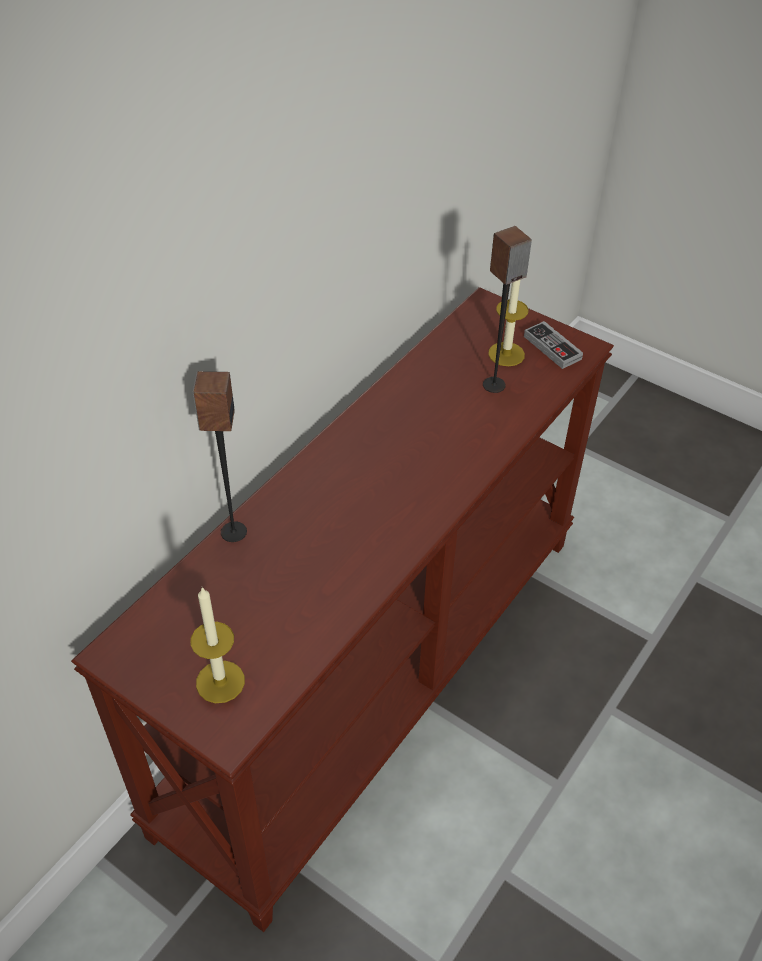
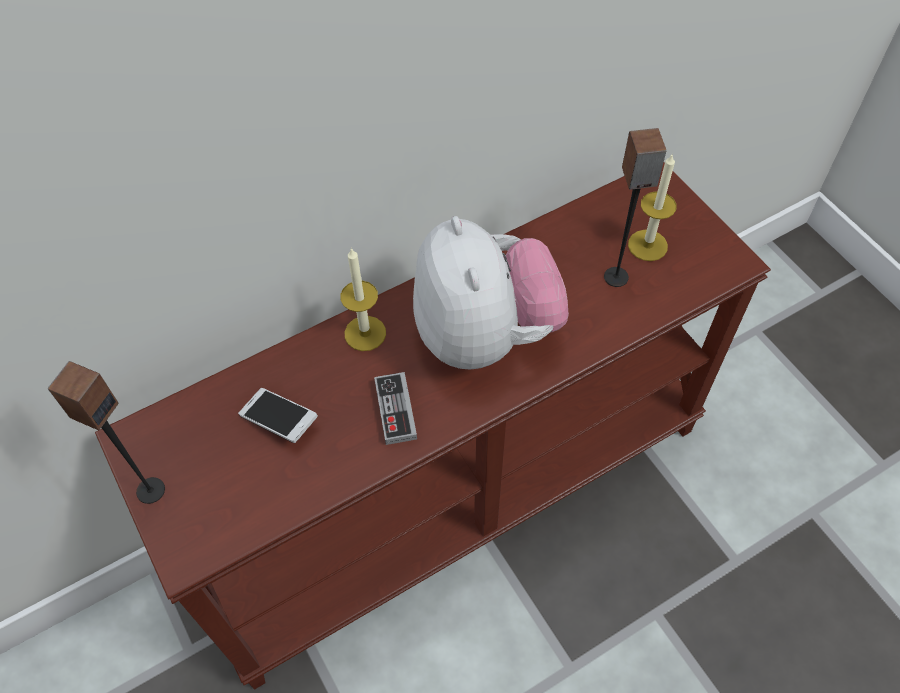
camera: 25 degrees right, 10 degrees up
(220, 681) = (203, 502): candle -> candle (365, 333)
(233, 532) = (287, 354): speaker -> speaker (150, 490)
(256, 589) = (279, 420): none -> phone
(407, 461) = (485, 334): none -> plush toy
(552, 348) = (700, 252): game controller -> game controller (395, 410)

